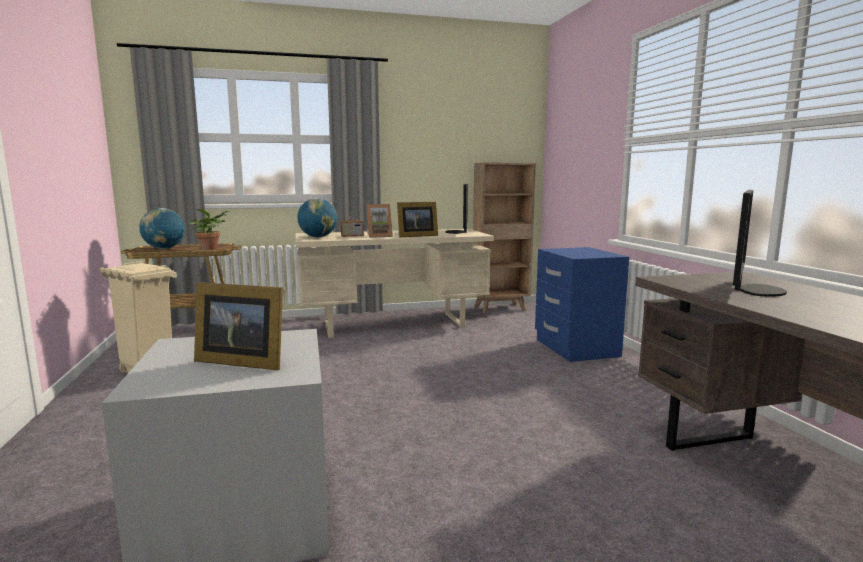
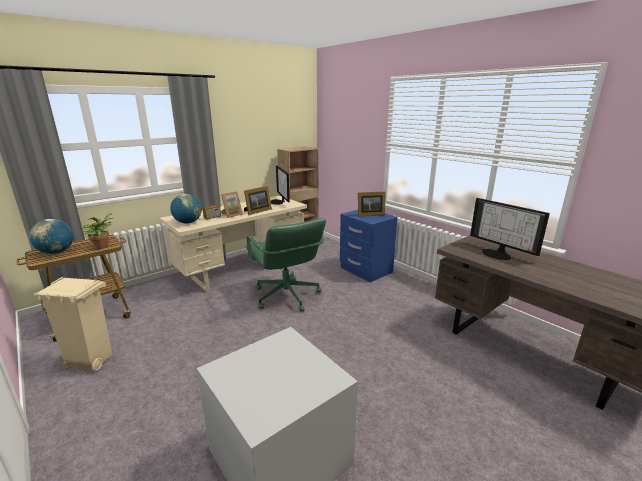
camera: 25 degrees left, 10 degrees up
(240, 361) = (286, 375): picture frame -> picture frame (369, 214)
(425, 357) = (286, 296): none -> green office chair
(753, 290) = (498, 254): monitor -> monitor turned 135 degrees clockwise

